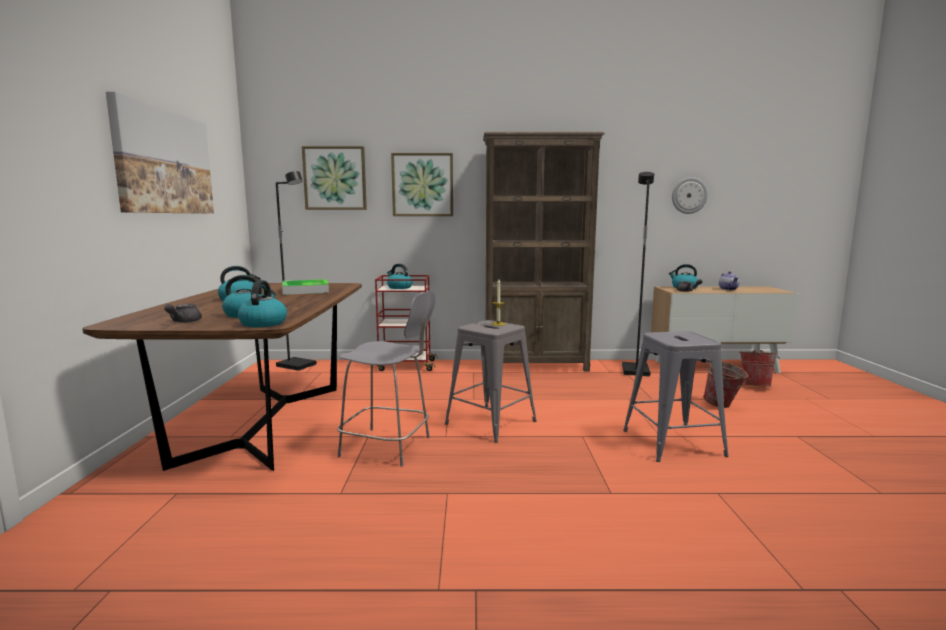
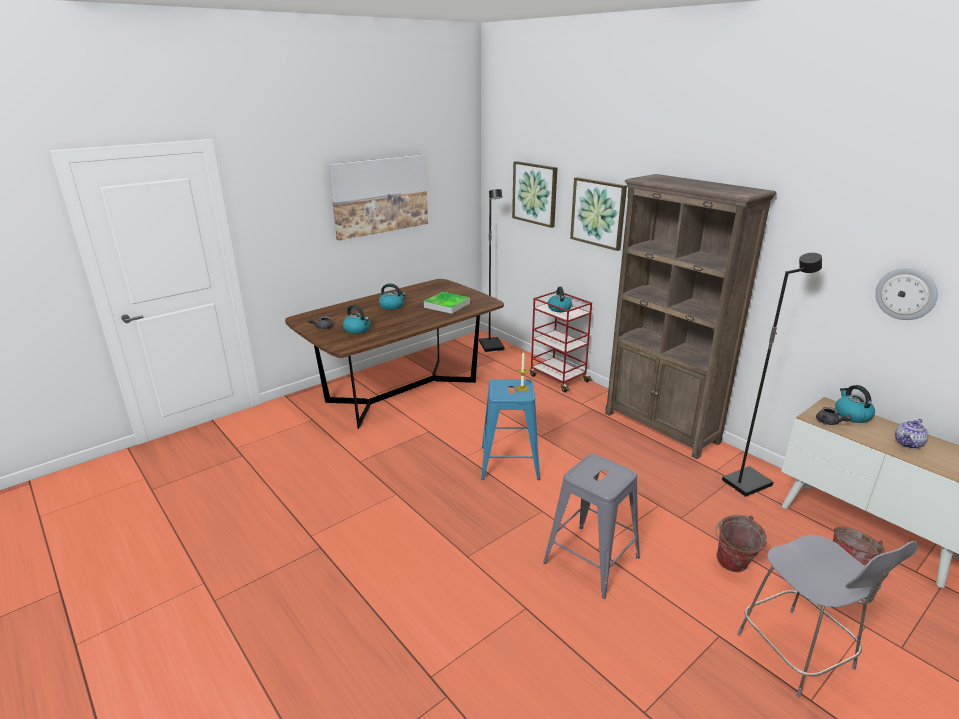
camera: 50 degrees right, 15 degrees up
(263, 323) = (343, 344): kettle -> none
(389, 447) = (425, 445): grey chair -> grey chair (798, 654)
(491, 422) = (510, 463): grey stool -> blue stool

